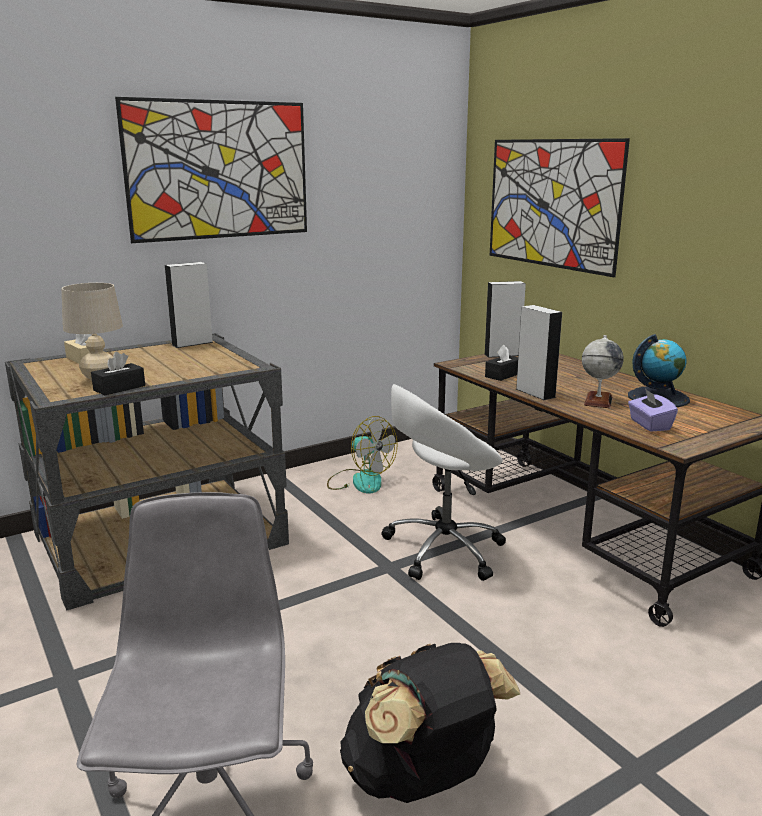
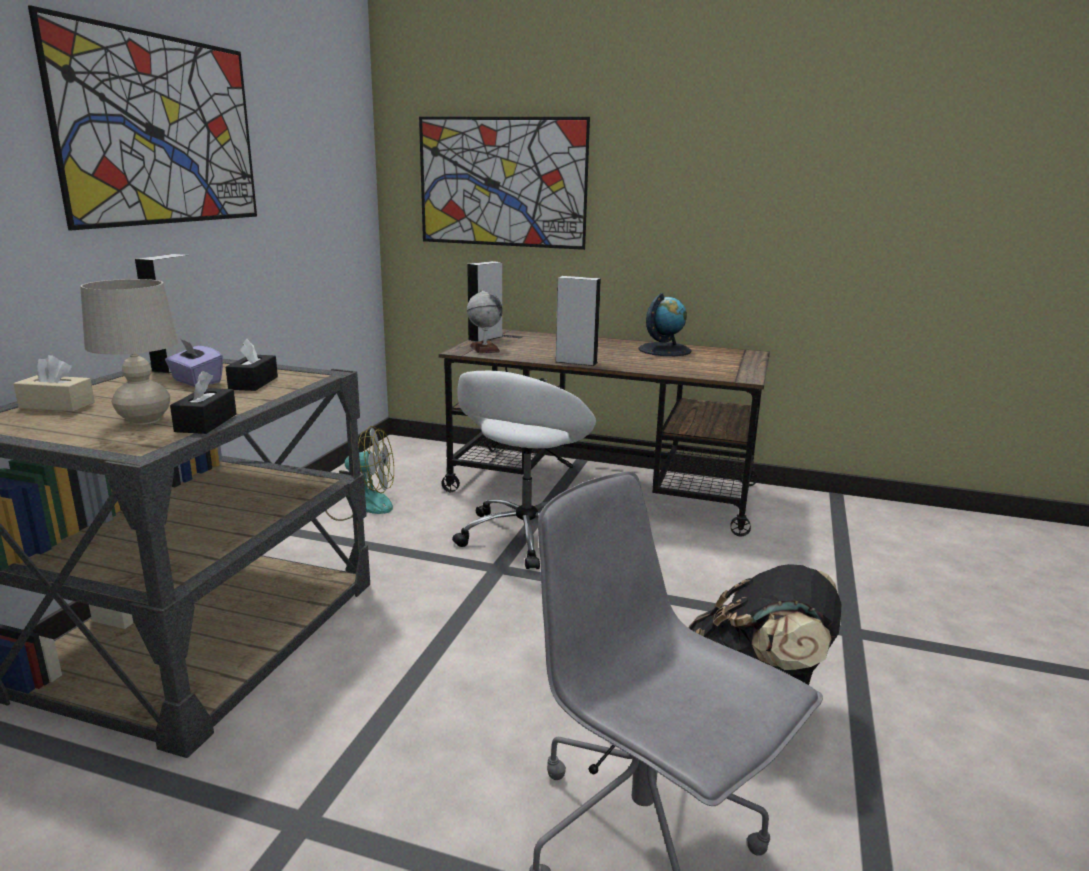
camera: 40 degrees left, 0 degrees up
(503, 375) = (521, 353): black tissue box -> black tissue box (253, 383)
(598, 401) = (632, 359): globe -> globe (484, 349)
(649, 425) = (698, 368): purple tissue box -> purple tissue box (196, 381)

